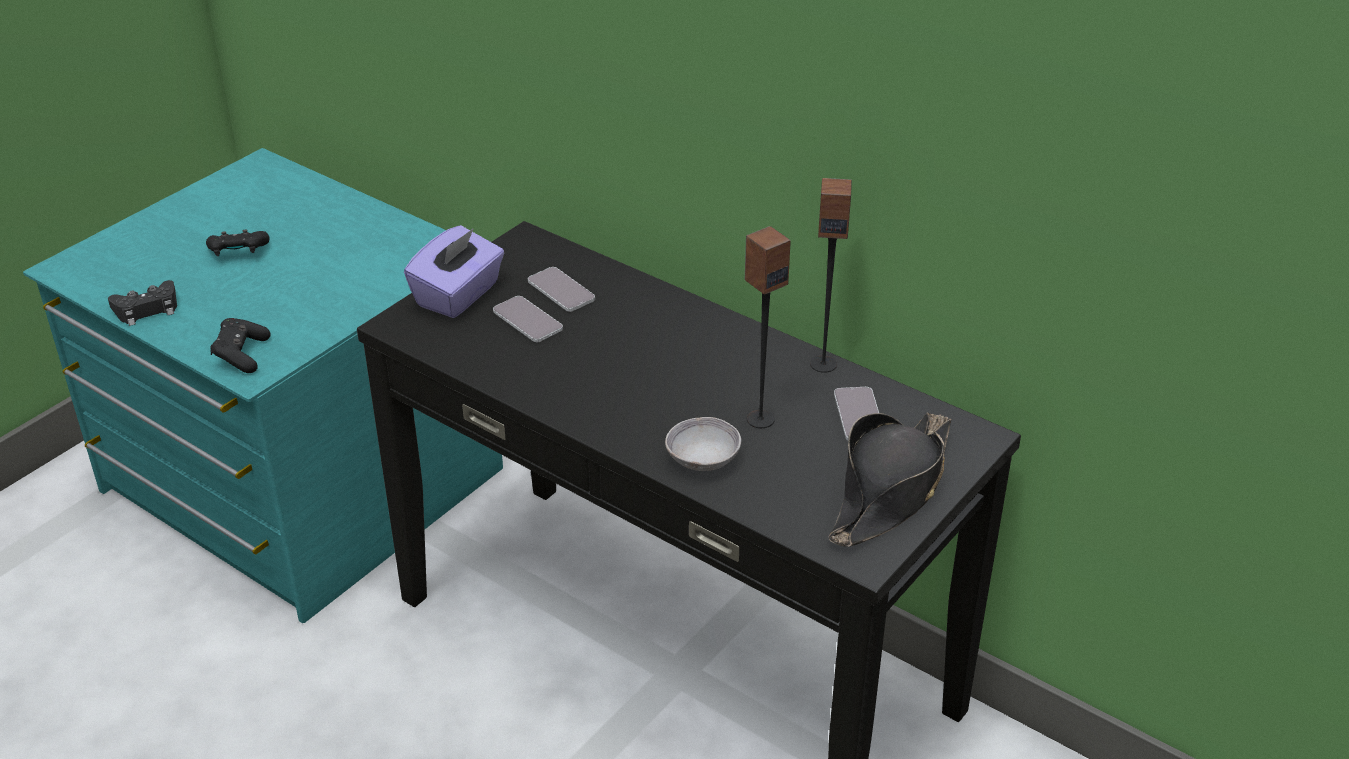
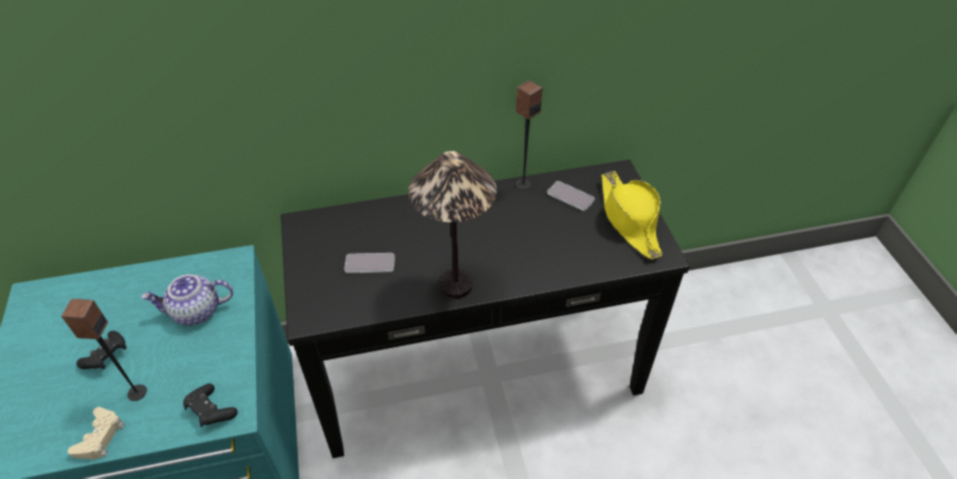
camera: 50 degrees left, 10 degrees up
(147, 309) = (100, 437): black game controller -> beige game controller
(350, 268) = (196, 312): none -> teapot
(459, 295) = (314, 278): purple tissue box -> none
(561, 290) = (360, 236): phone -> none
(576, 400) = (456, 284): none -> table lamp
(703, 460) = (549, 266): grey bowl -> none
(760, 419) = (540, 229): speaker -> speaker (136, 392)
(890, 490) = (629, 219): black hat -> yellow hat

